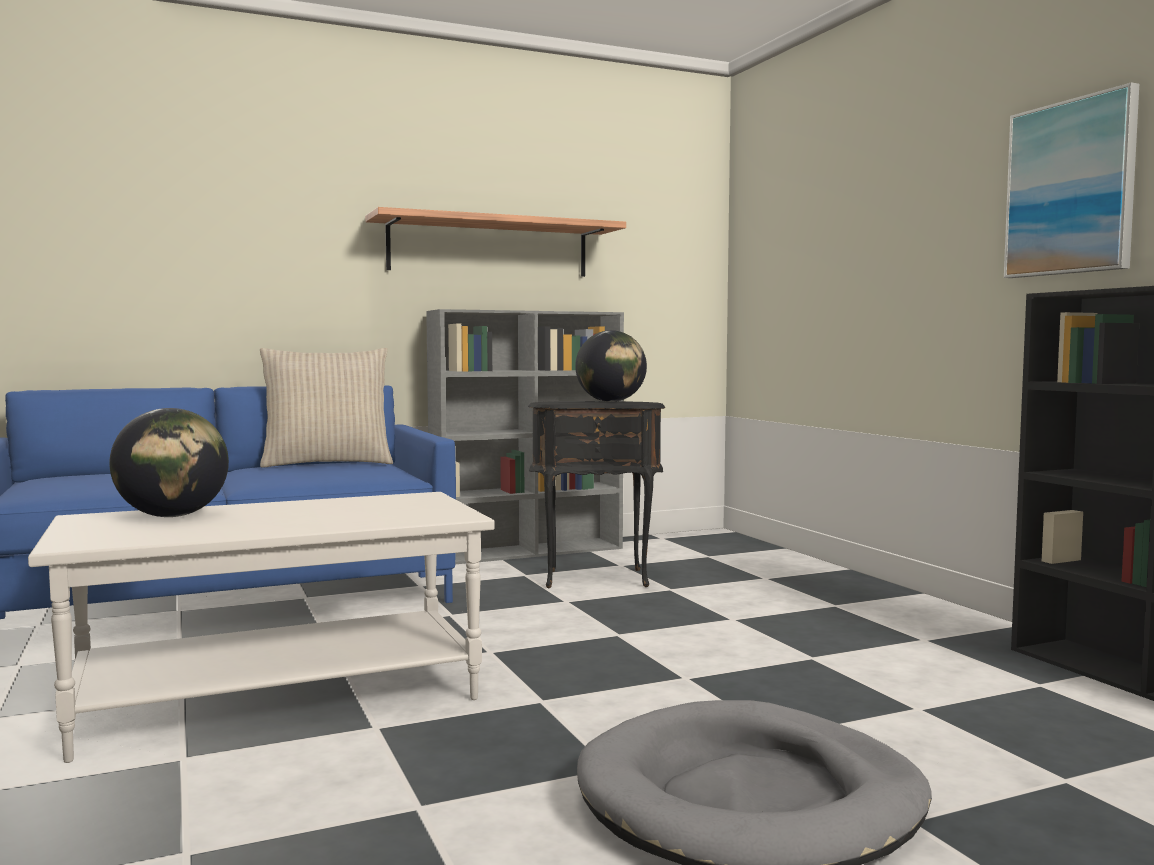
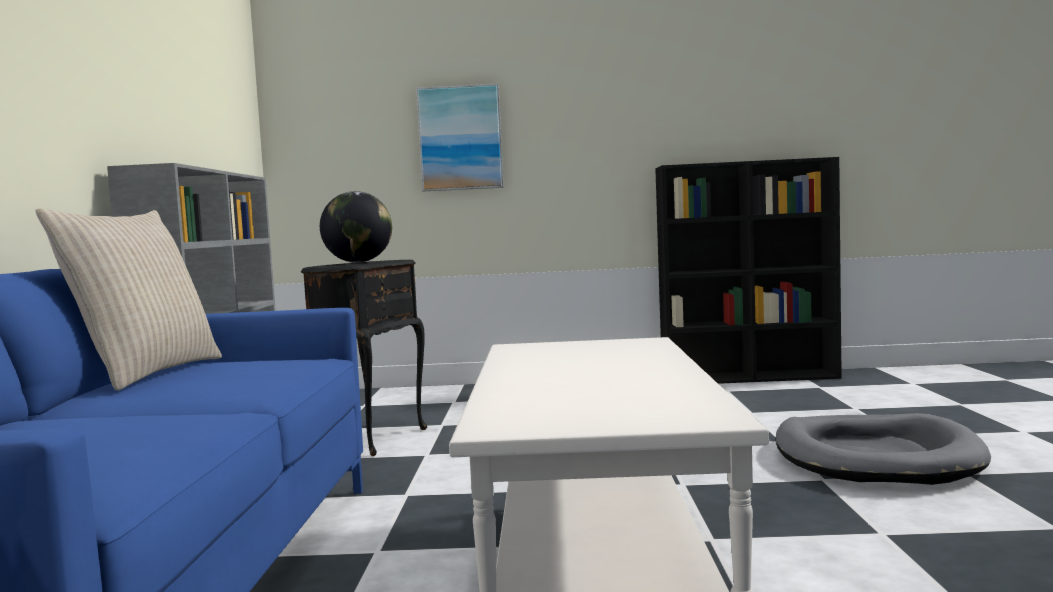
camera: 65 degrees left, 0 degrees up
(172, 516) = (542, 398): globe -> none
(489, 247) = (139, 92): shelf -> none
(1070, 188) = (640, 103): picture -> picture (460, 138)

